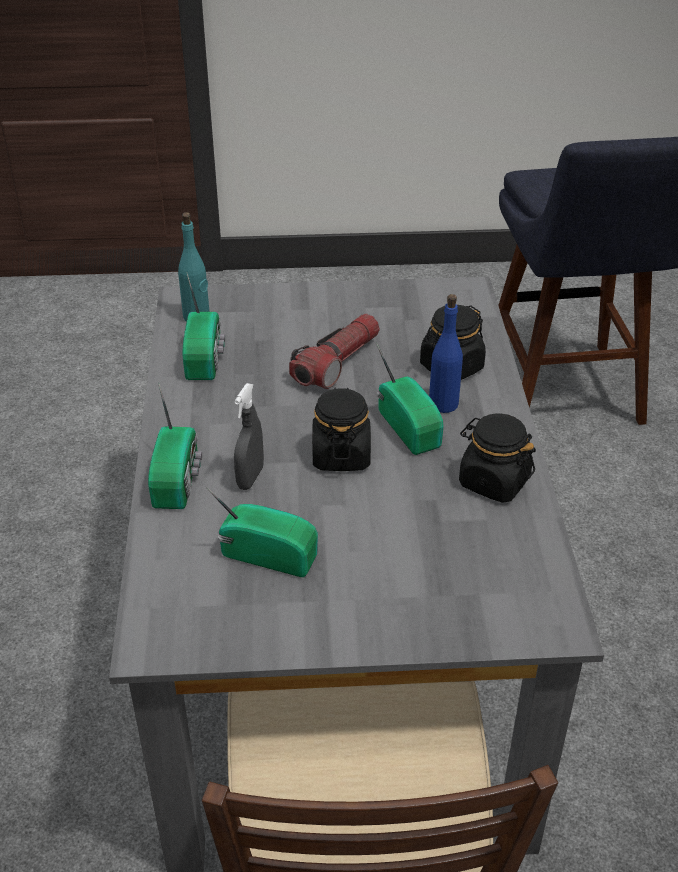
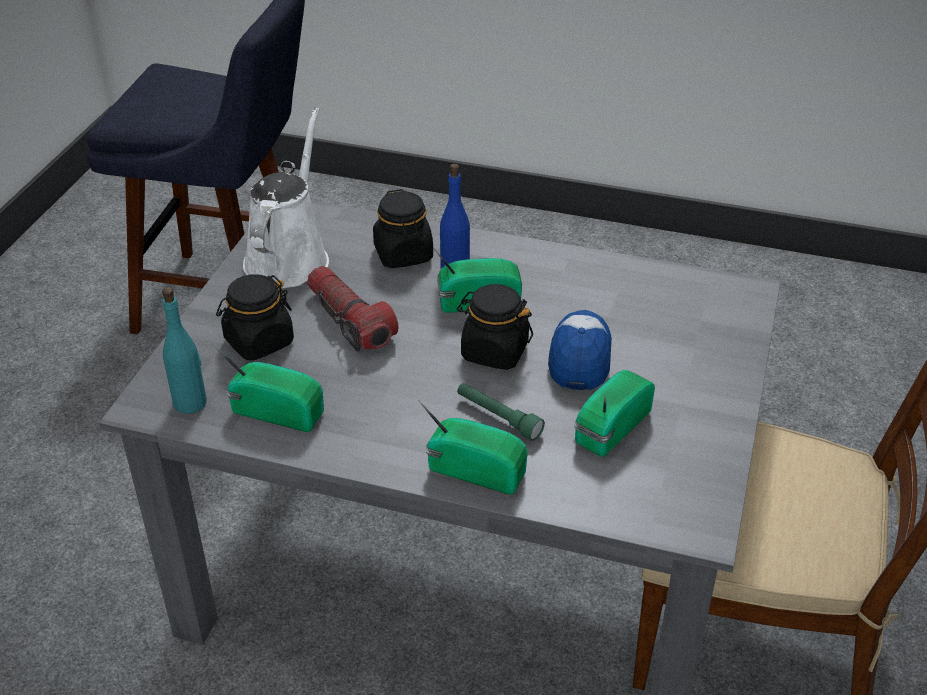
camera: 70 degrees left, 0 degrees up
(250, 478) = (498, 417): grey spray bottle -> green flashlight
(364, 512) = (580, 356): none -> cap
(403, 309) = (289, 257): none -> white watering can
(493, 481) = (573, 275): black jar -> black jar (258, 341)

